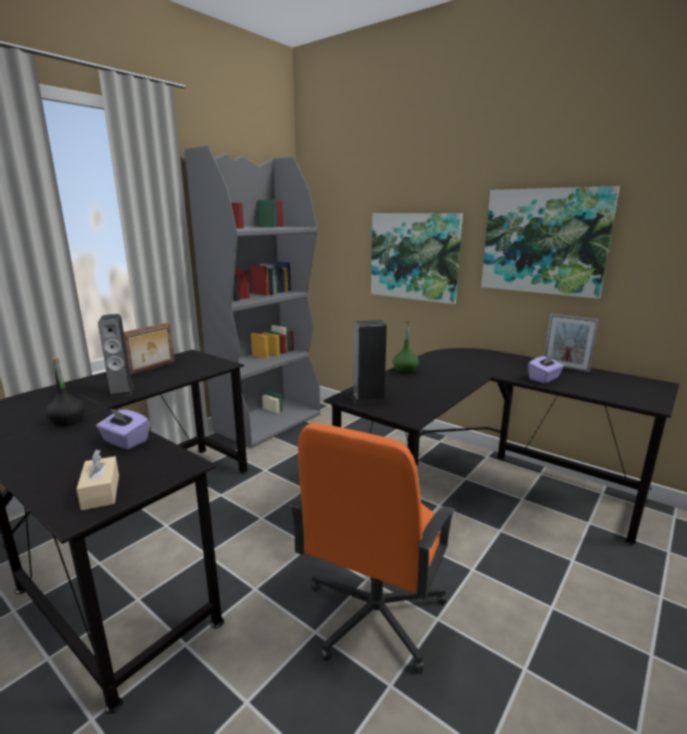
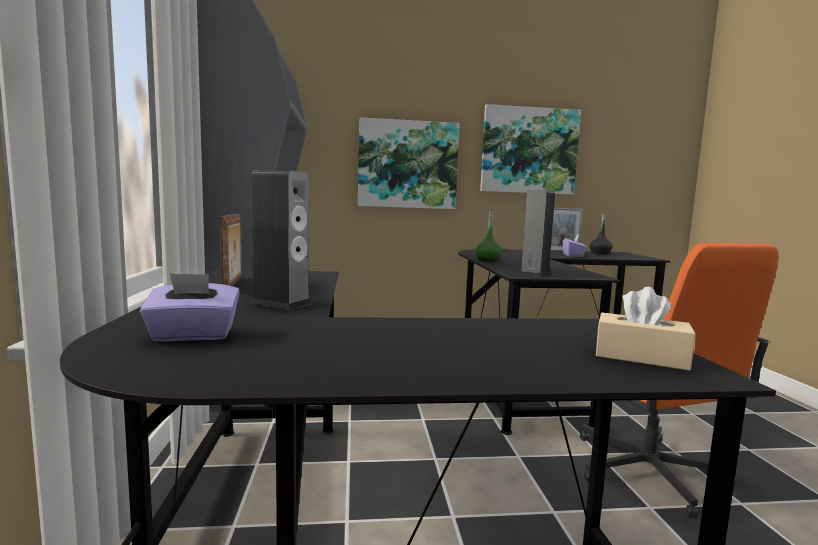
camera: 45 degrees left, 10 degrees down
(68, 421) = (333, 334): black bottle -> black bottle (600, 253)
(125, 441) = (485, 328): purple tissue box -> purple tissue box (193, 336)

